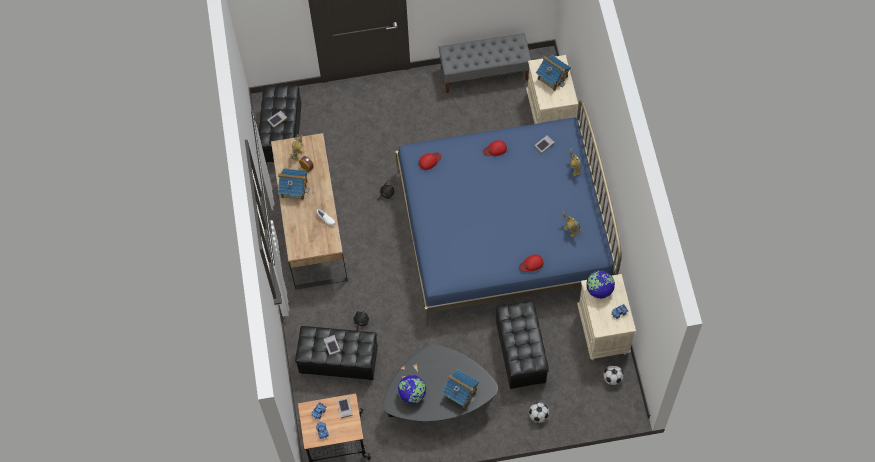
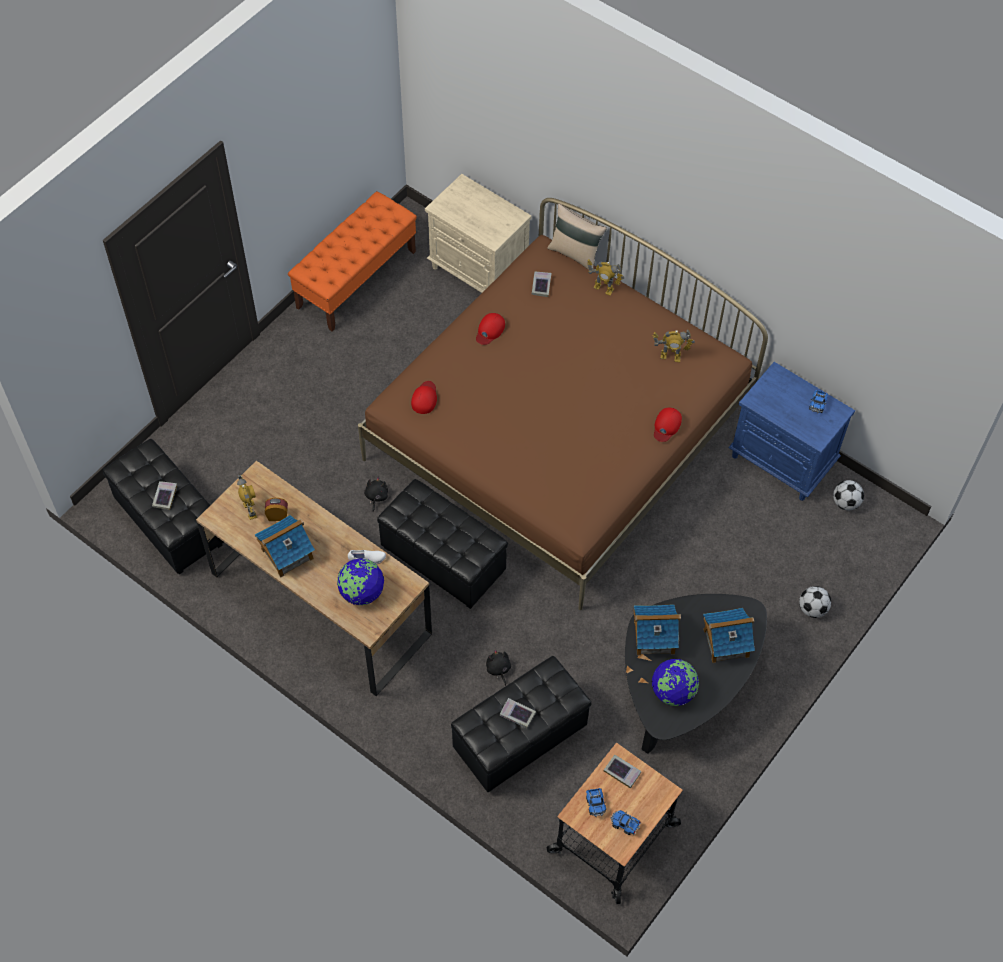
camera: 45 degrees left, 5 degrees down
(484, 73) = (356, 279): grey bench -> orange bench
(503, 230) = (558, 435): blue bed -> brown bed
(521, 353) = (720, 555): black ottoman -> black ottoman (444, 560)
(552, 77) = (472, 207): toy house -> toy house (653, 637)
(579, 141) = (575, 254): none -> beige pillow
(599, 290) = (770, 397): globe -> globe (361, 592)
(603, 332) = (782, 461): beige nightstand -> blue nightstand

